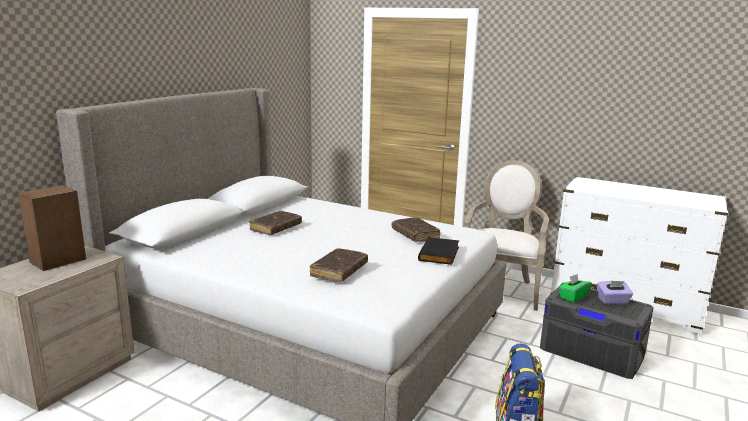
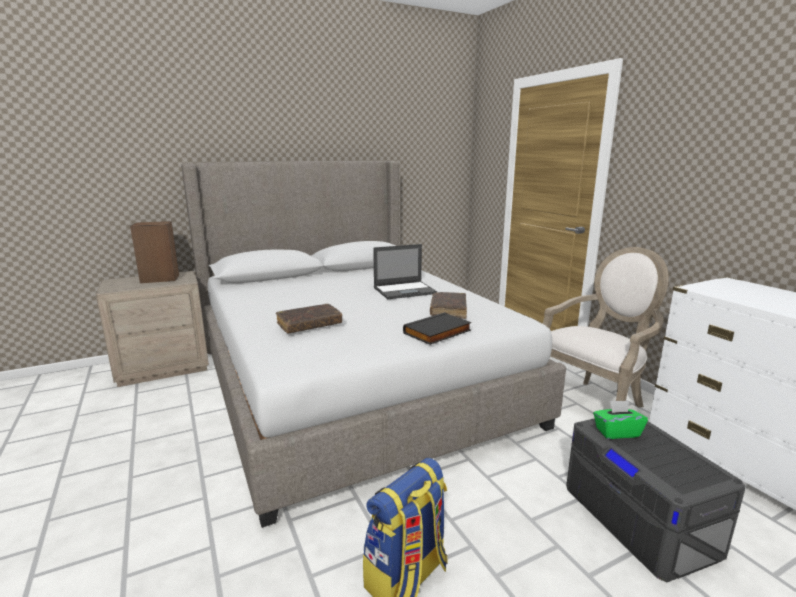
camera: 35 degrees right, 0 degrees up
(276, 228) = (337, 283): brown book -> none
(350, 223) = (405, 290): none -> laptop
(613, 301) = (677, 455): purple tissue box -> none

